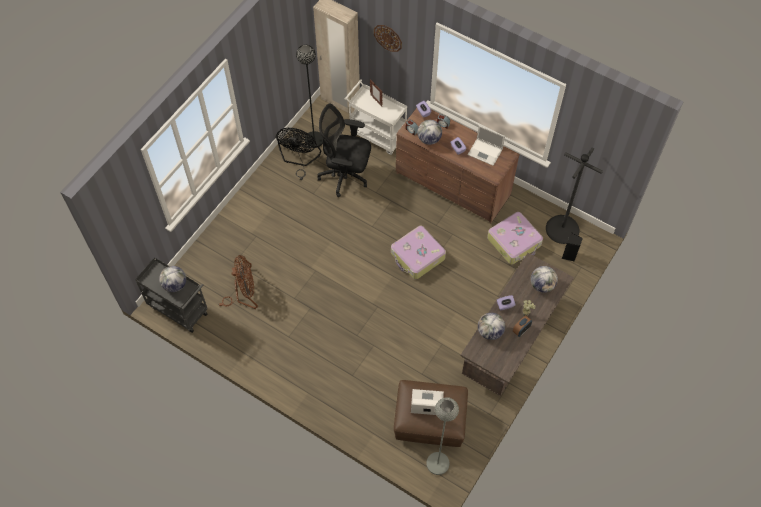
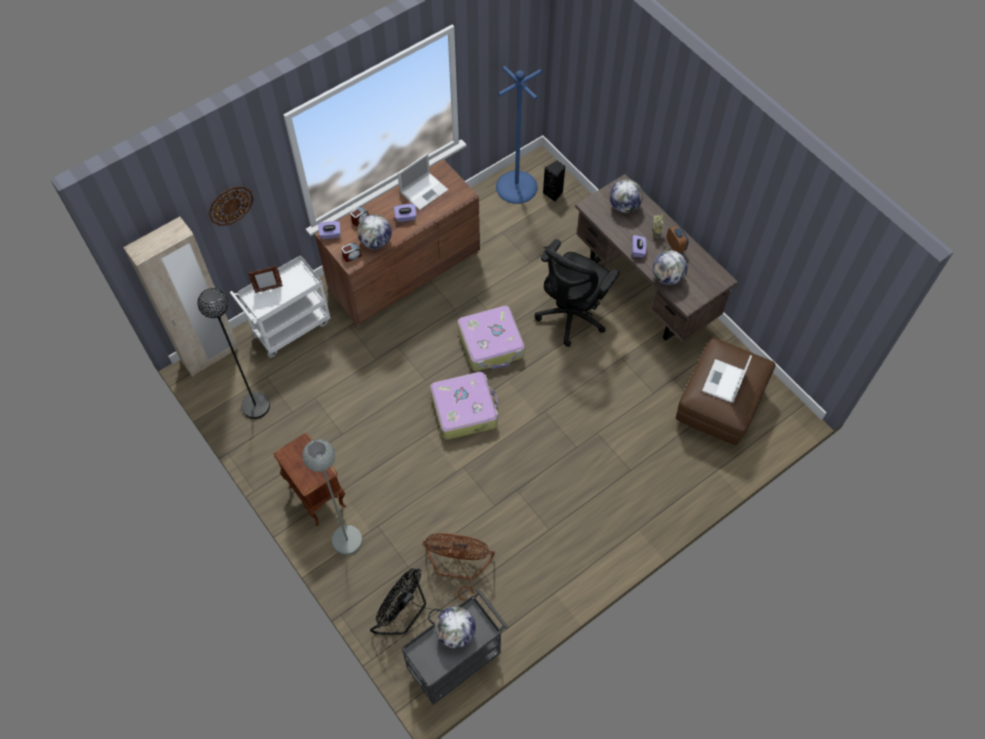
camera: 70 degrees left, 0 degrees up
(264, 196) = (317, 496): none -> brown nightstand
(298, 159) = (277, 435): black fan -> black fan (409, 611)
(347, 175) = (332, 384): black office chair -> black office chair (572, 312)
(437, 463) = (773, 414): grey floor lamp -> grey floor lamp (347, 540)
(514, 242) = (513, 238): suitcase -> suitcase (464, 409)
(562, 229) = (516, 187): black clothes rack -> blue clothes rack

